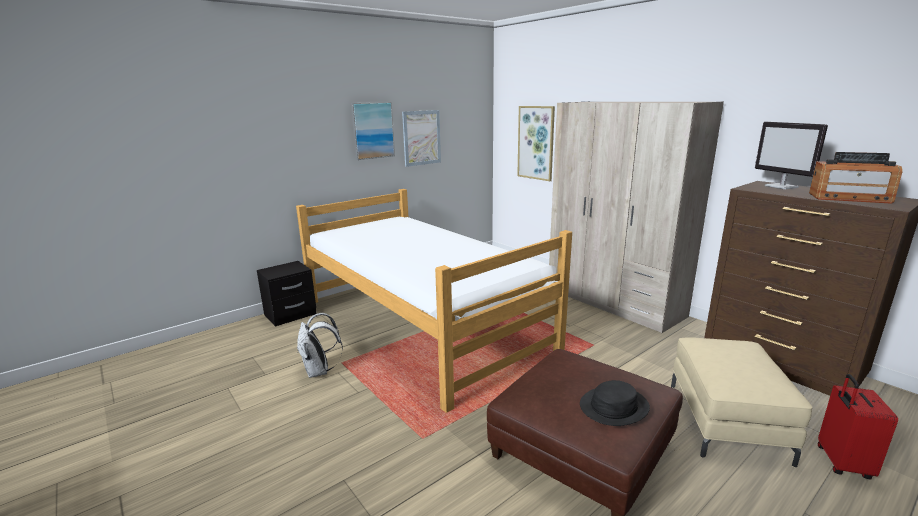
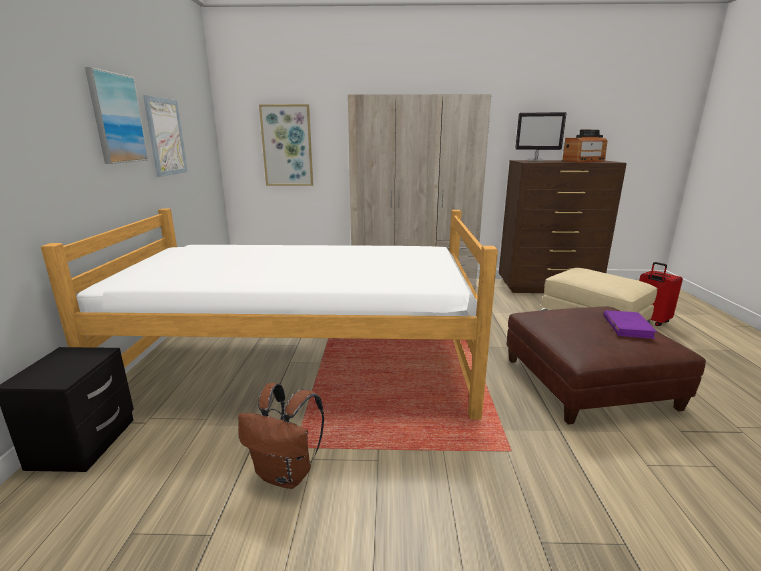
camera: 50 degrees left, 0 degrees up
(319, 371) = (286, 474): white backpack -> brown backpack
(613, 406) = (627, 327): black hat -> purple book

